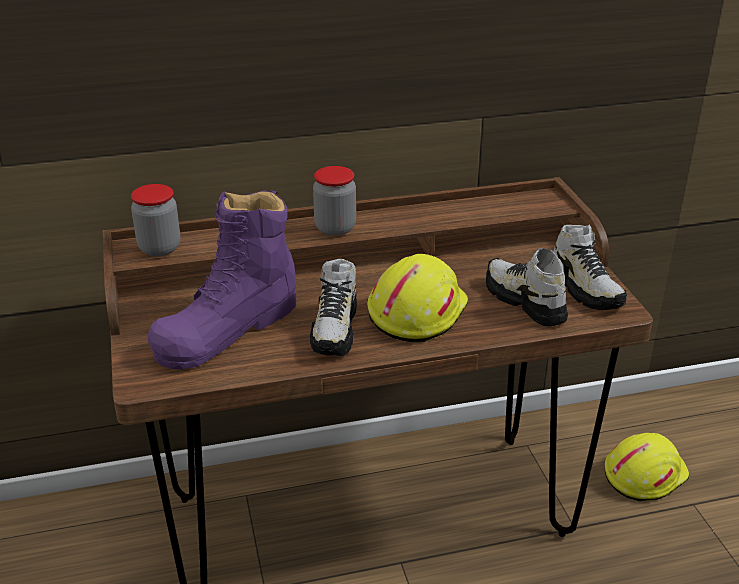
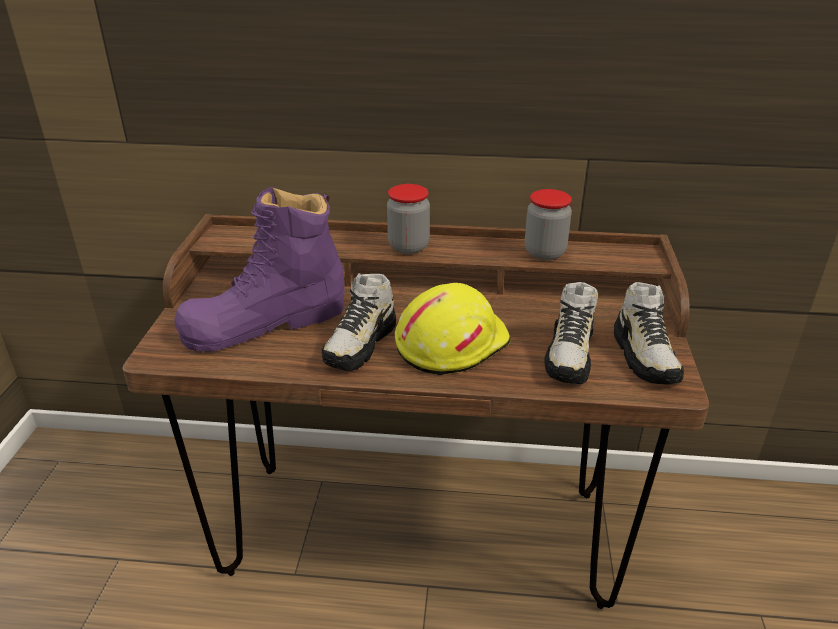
camera: 20 degrees right, 0 degrees up
(159, 248) = (241, 237): jar -> jar (544, 252)
(524, 302) = (570, 356): shoe -> shoe turned 150 degrees counterclockwise
(643, 474) = (716, 566): yellow hard hat -> none

